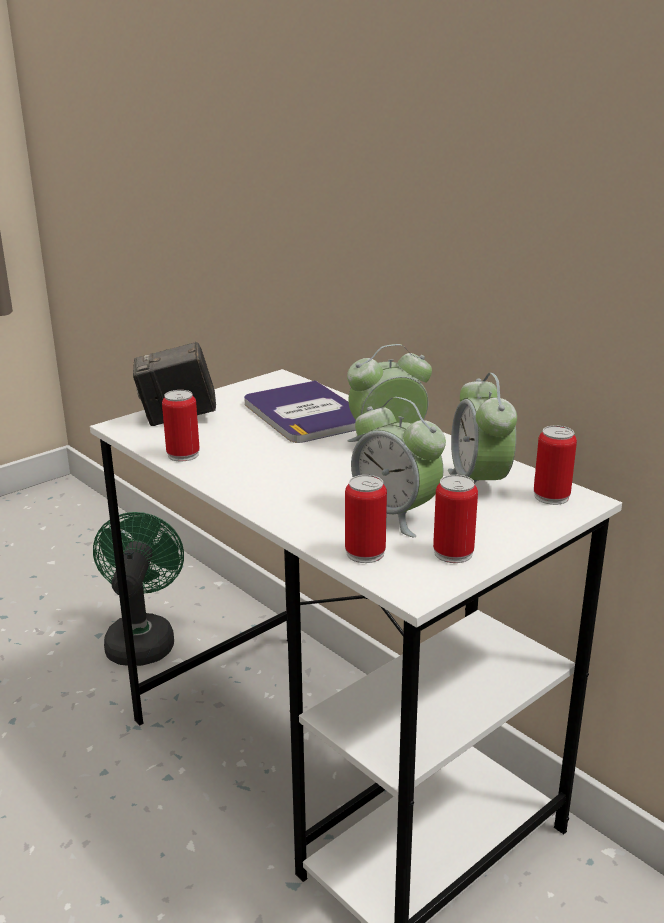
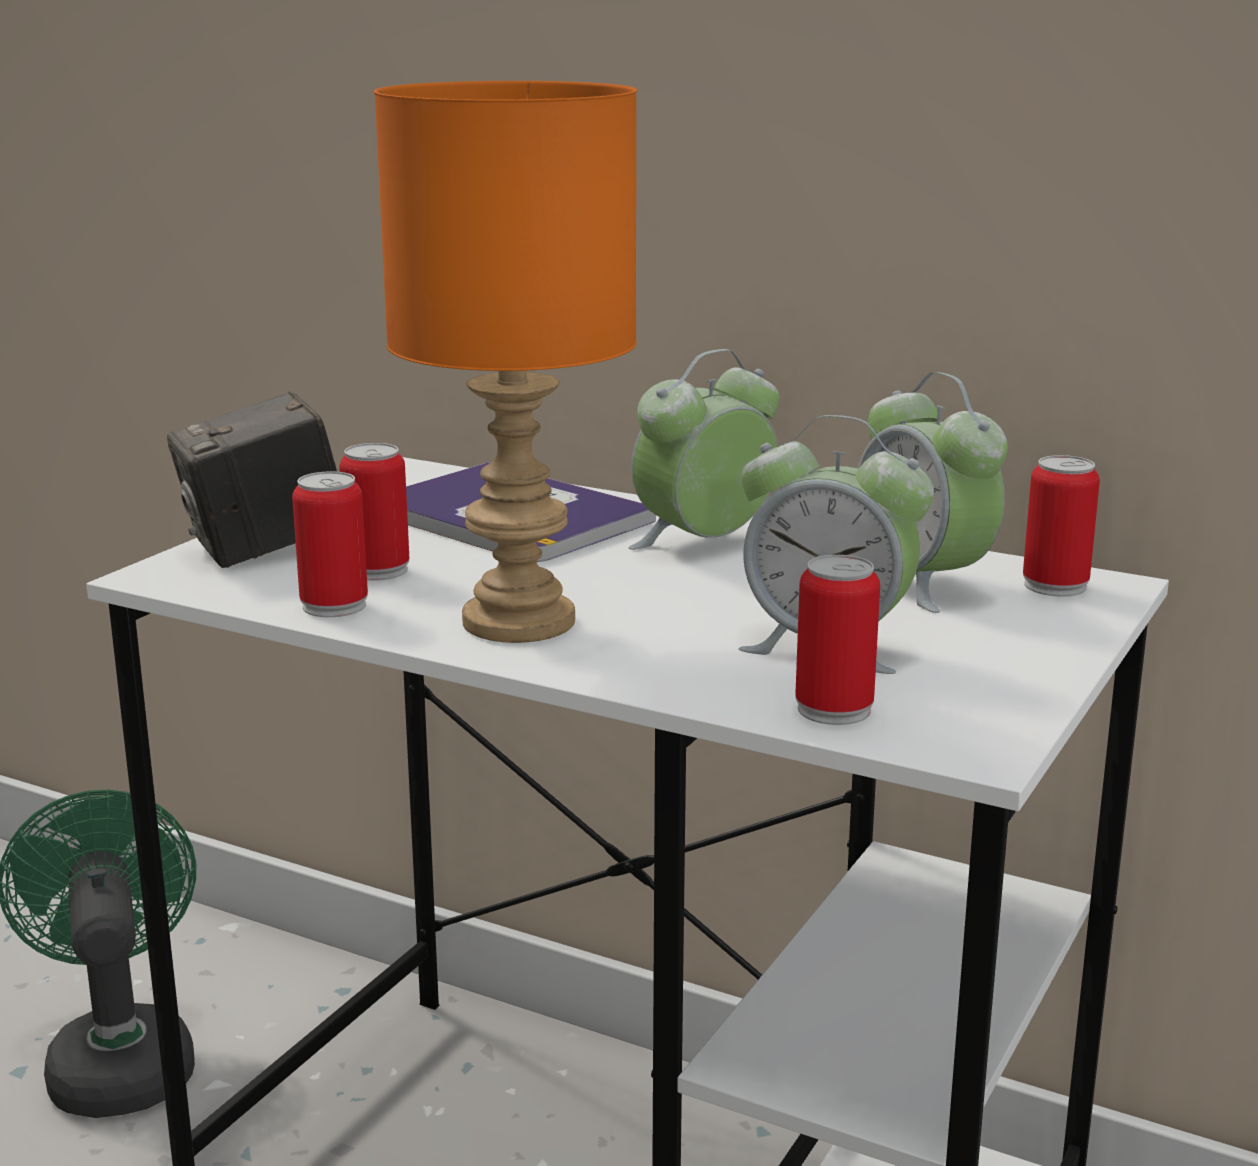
camera: 20 degrees left, 5 degrees down
(260, 477) = (523, 622): none -> orange table lamp
(453, 553) = (983, 687): can -> can (377, 570)

